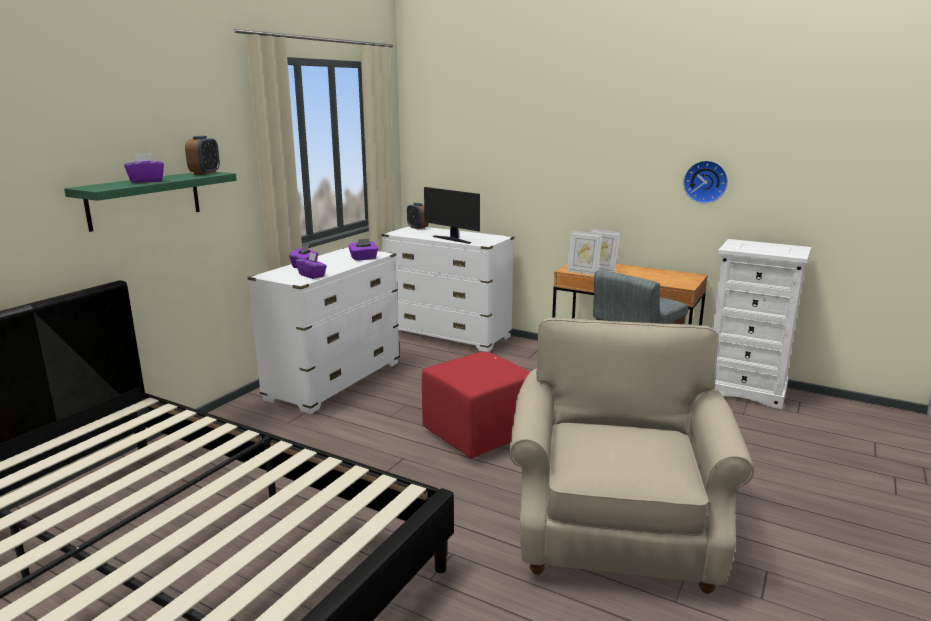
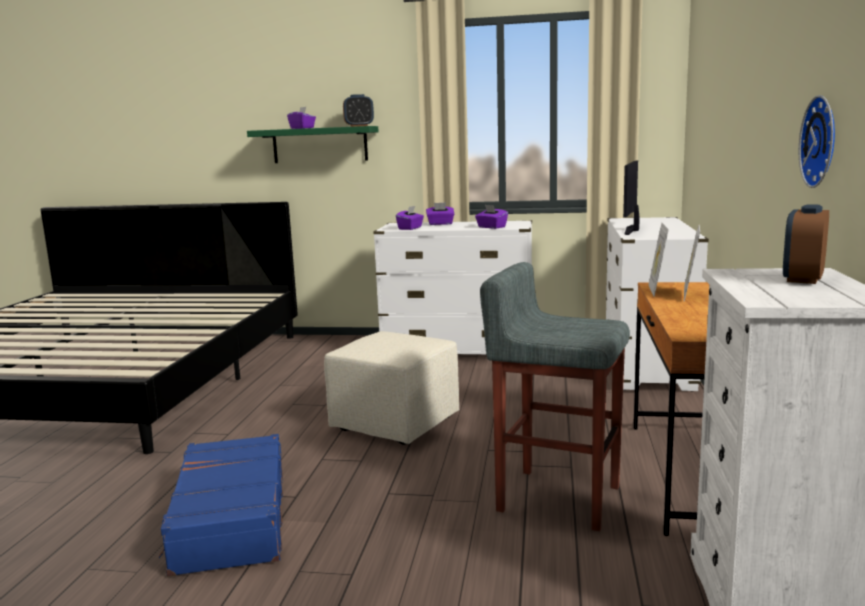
camera: 70 degrees right, 5 degrees down
(417, 228) = (664, 219): alarm clock -> alarm clock (803, 279)
(478, 433) = (397, 424): red ottoman -> beige ottoman
(615, 525) = (230, 519): beige armchair -> blue suitcase

